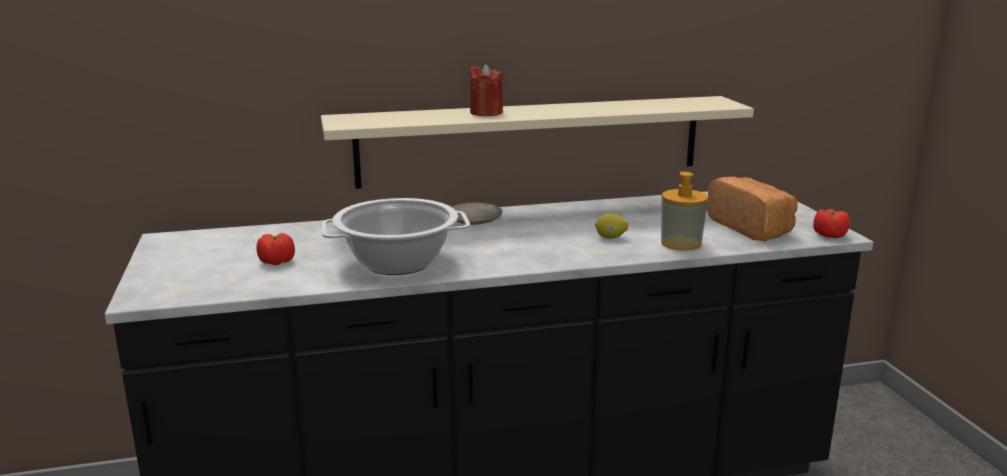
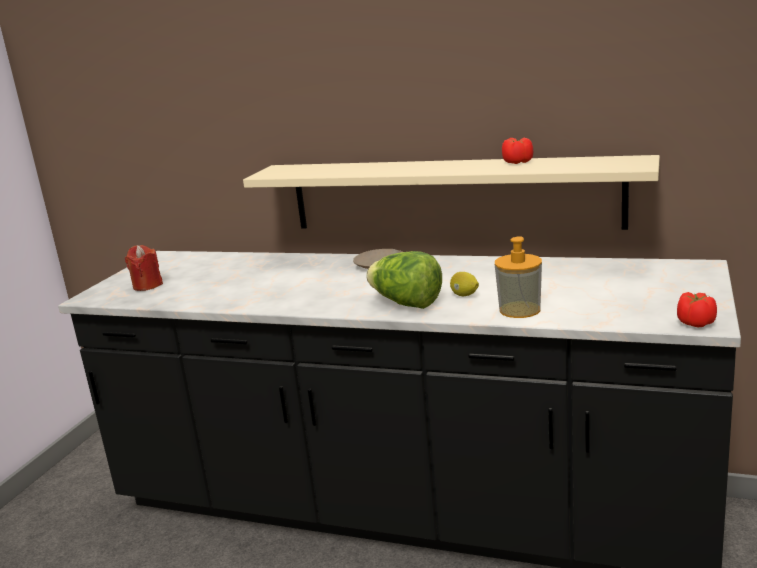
camera: 35 degrees right, 0 degrees up
(277, 262) = (196, 282): tomato -> tomato (518, 162)
(398, 262) = (268, 294): cooking pot -> none
(486, 113) = (390, 167): red candle -> red candle (147, 285)
(567, 251) = (406, 303): none -> lettuce
(751, 227) = (621, 303): bread -> none

